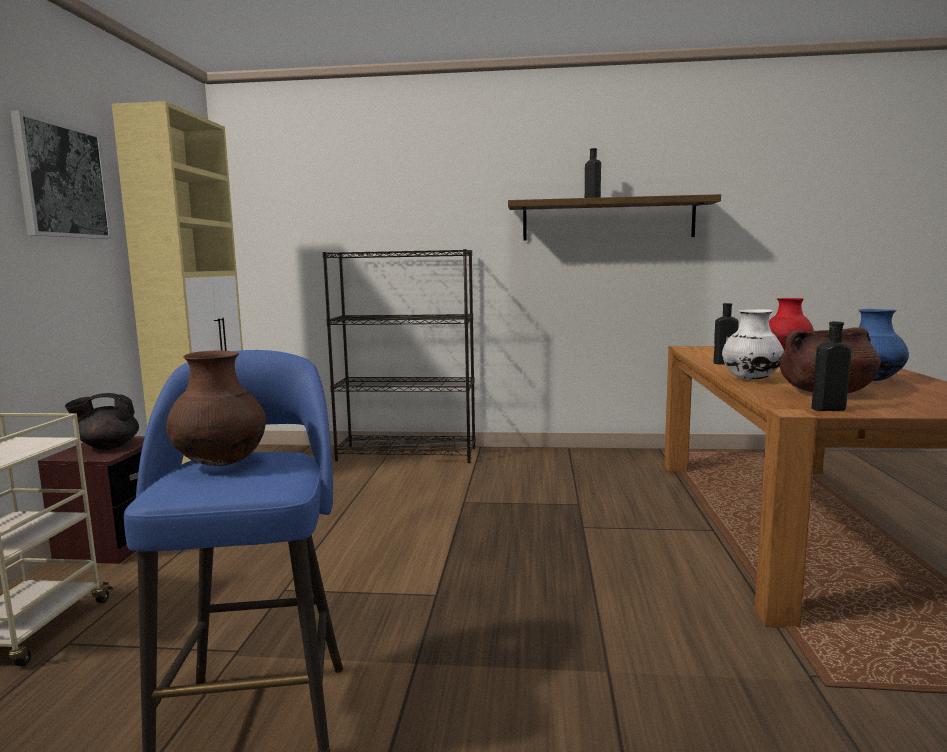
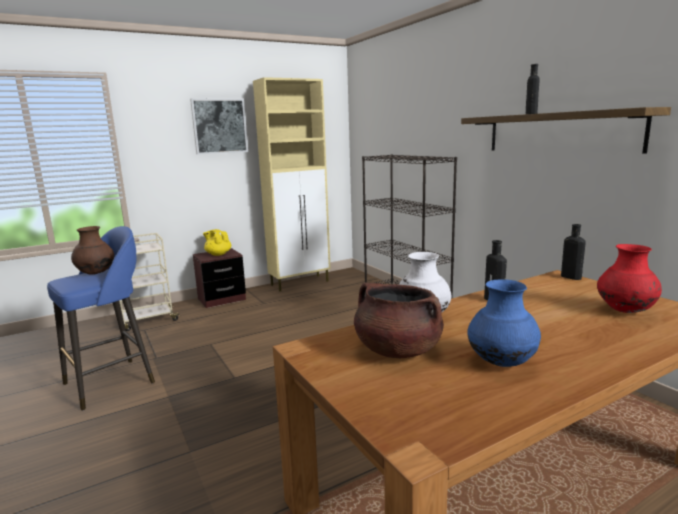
camera: 55 degrees right, 5 degrees up
(108, 447) = (218, 254): black teapot -> yellow teapot
(826, 409) = (317, 357): black bottle -> black bottle (569, 277)

